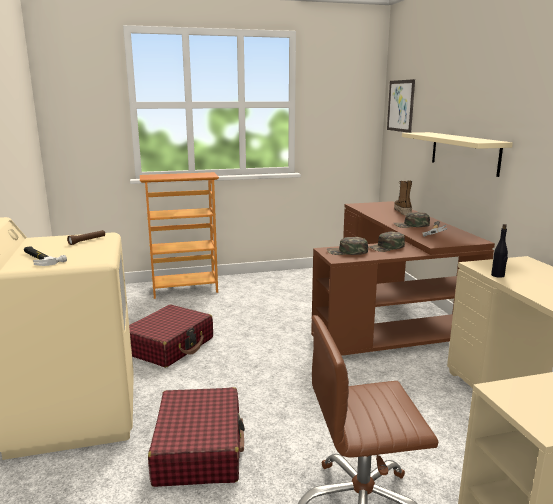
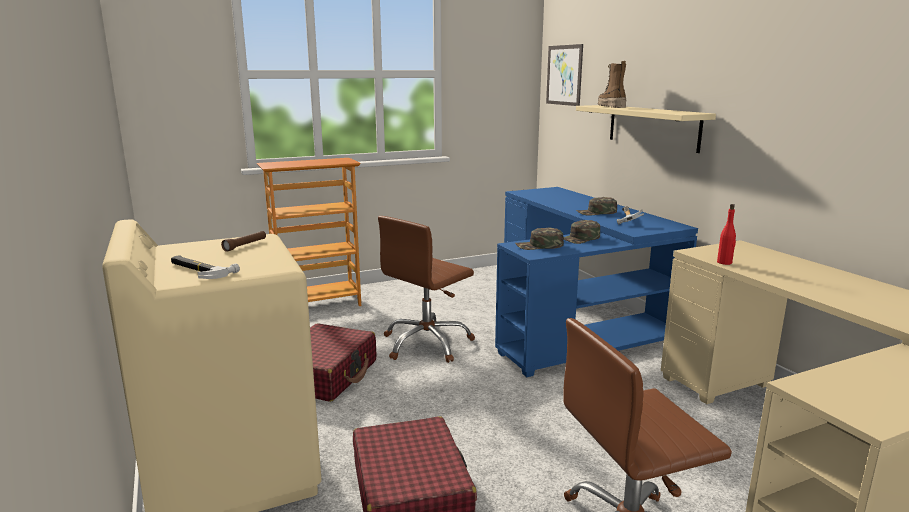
camera: 10 degrees left, 0 degrees up
(258, 327) = (427, 344): none -> brown office chair
(392, 315) = (577, 318): brown desk -> blue desk
(402, 211) = (576, 198): boot -> boot (611, 106)
(498, 275) = (724, 262): black bottle -> red bottle

